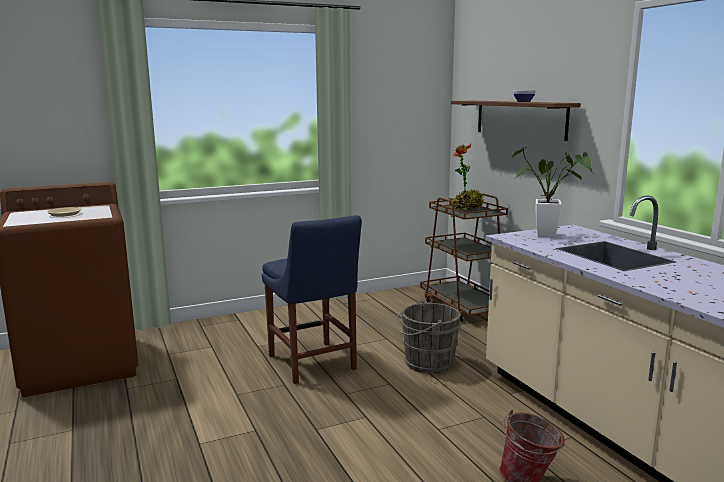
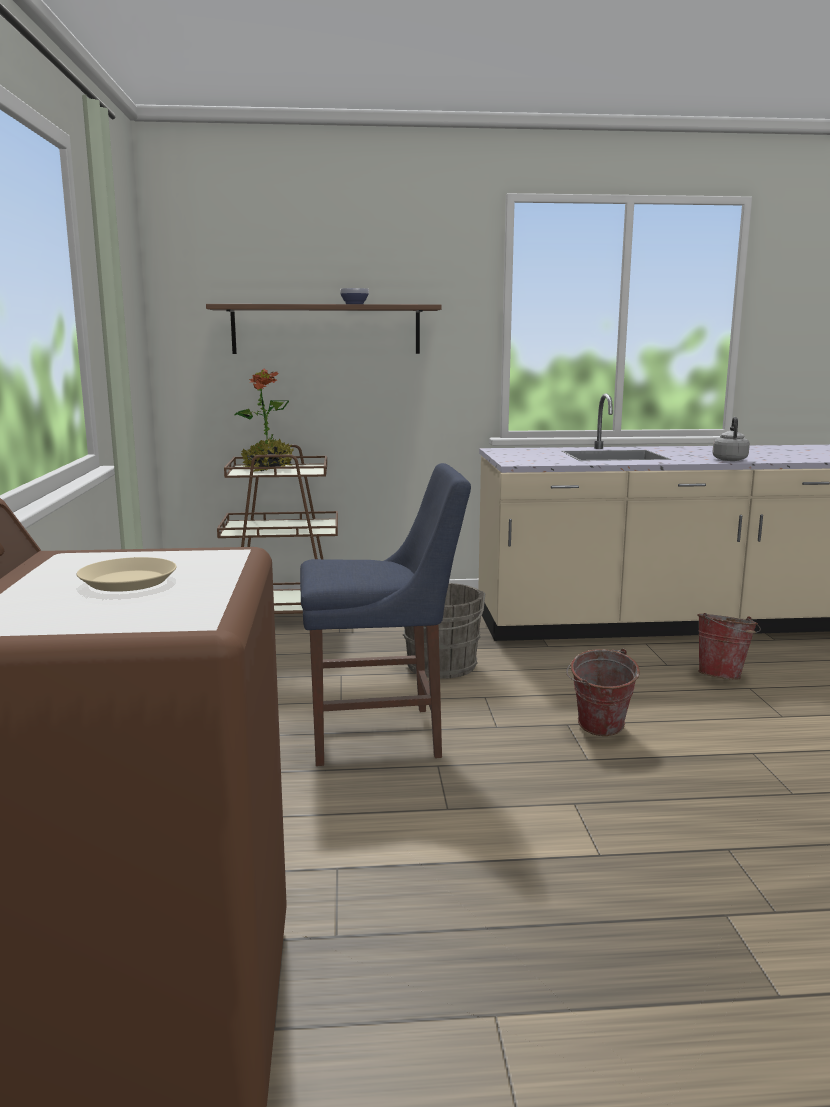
camera: 70 degrees left, 0 degrees up
(362, 429) = (598, 731): none -> bucket
(551, 235) = (524, 455): potted plant -> none
(669, 289) = (729, 459): none -> grey kettle

